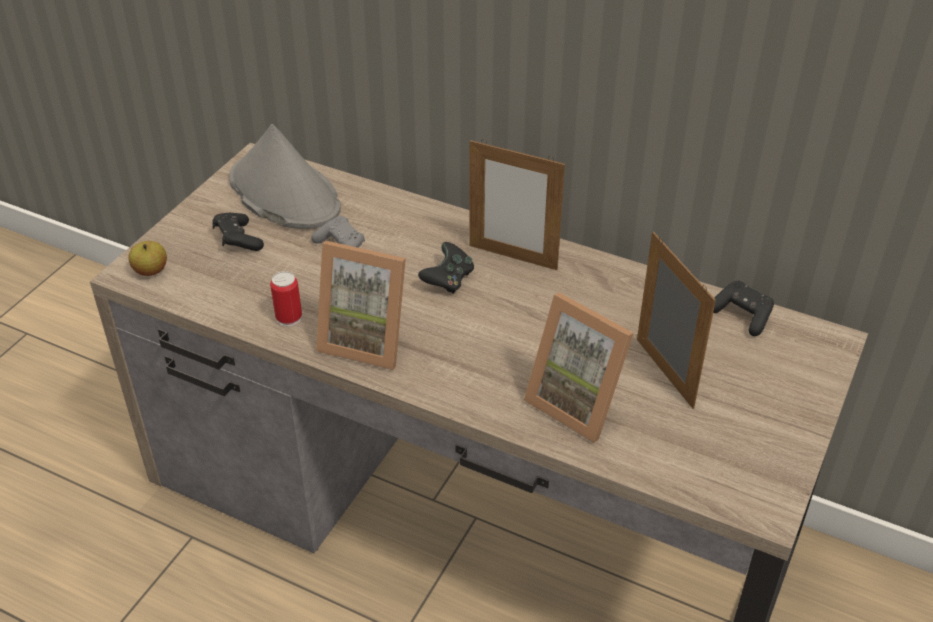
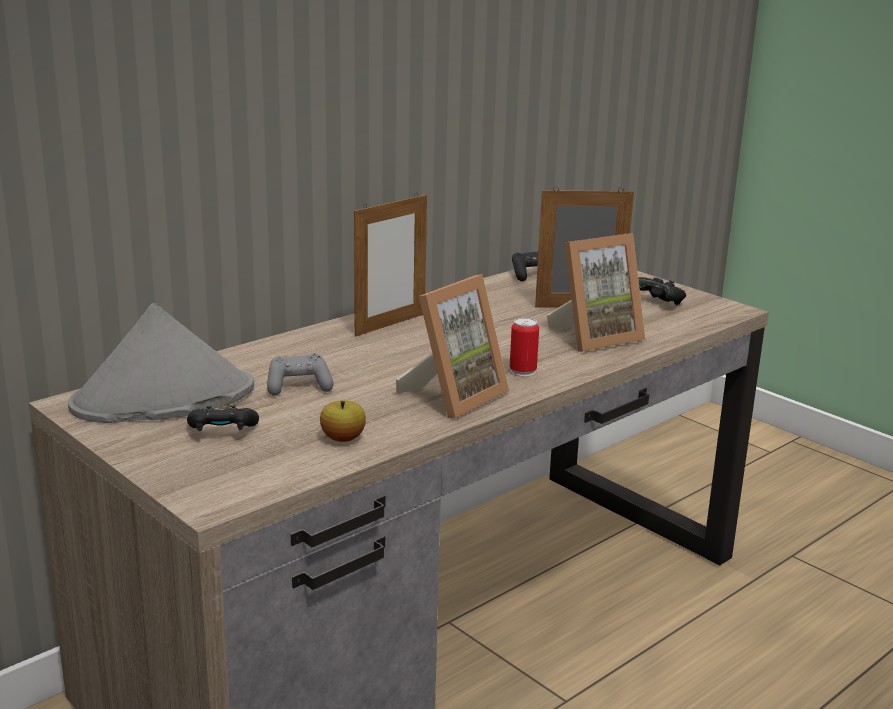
camera: 70 degrees left, 20 degrees down
(151, 271) = (223, 489): apple -> apple (343, 439)
(289, 318) = (388, 425): can -> can (522, 371)
(448, 280) = (398, 352): black game controller -> black game controller (660, 303)

